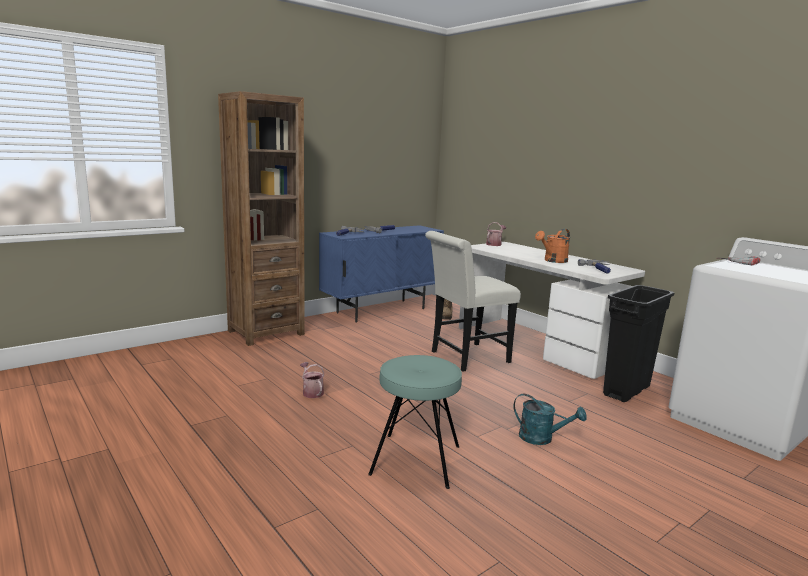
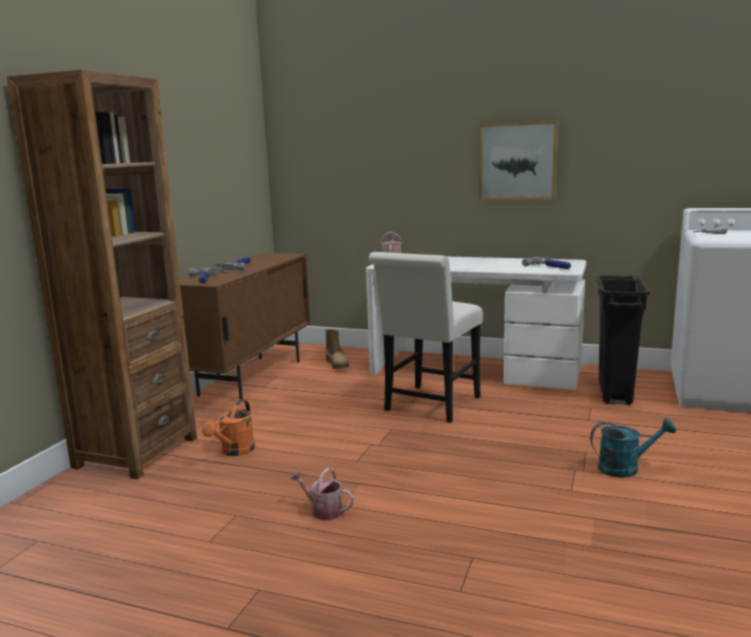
camera: 30 degrees left, 0 degrees up
(381, 311) = (252, 377): blue cabinet -> brown cabinet
(415, 460) = (559, 543): turquoise stool -> none
(553, 261) = (491, 266): orange watering can -> orange watering can (234, 451)
(604, 176) = (517, 161): none -> picture

